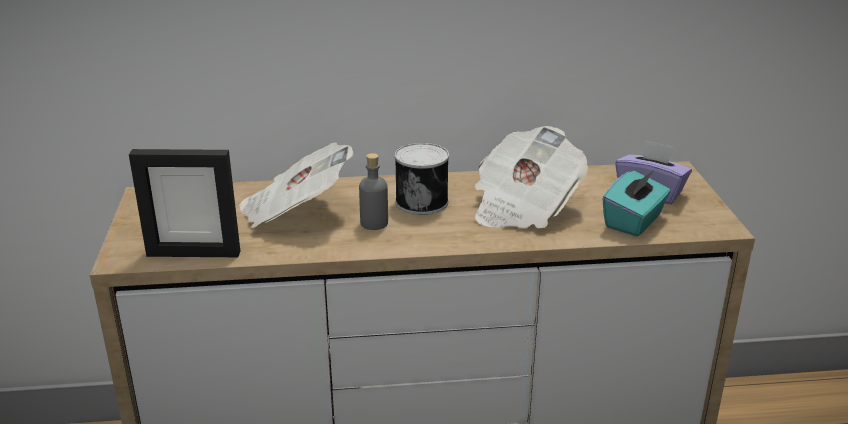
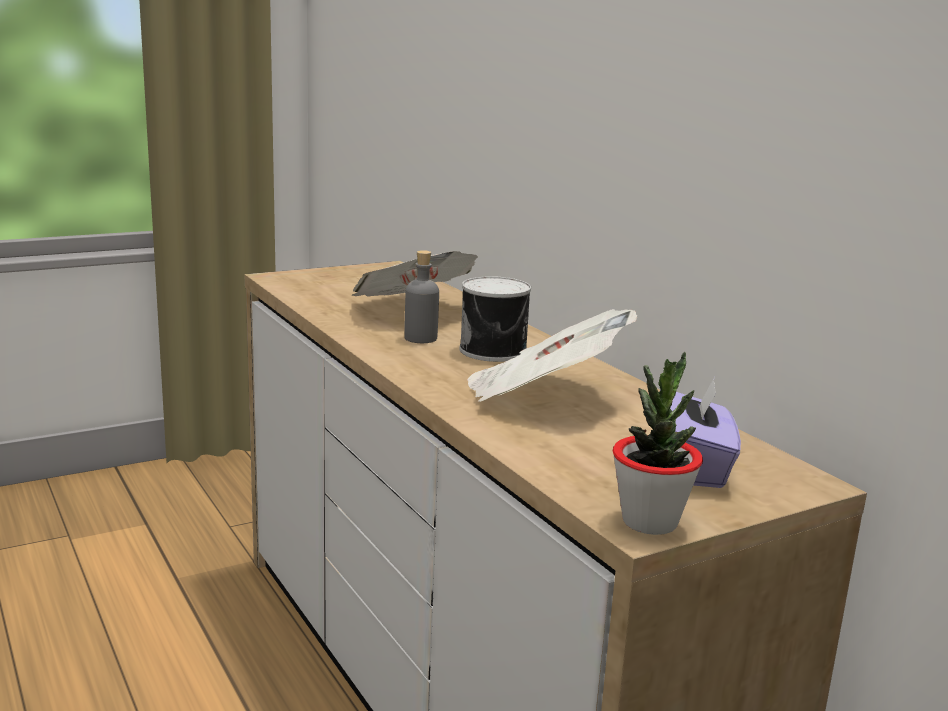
camera: 65 degrees right, 10 degrees down
(194, 252) = (302, 292): picture frame -> none
(634, 222) = (578, 461): turquoise tissue box -> none
(716, 222) = (649, 521): none -> potted plant

